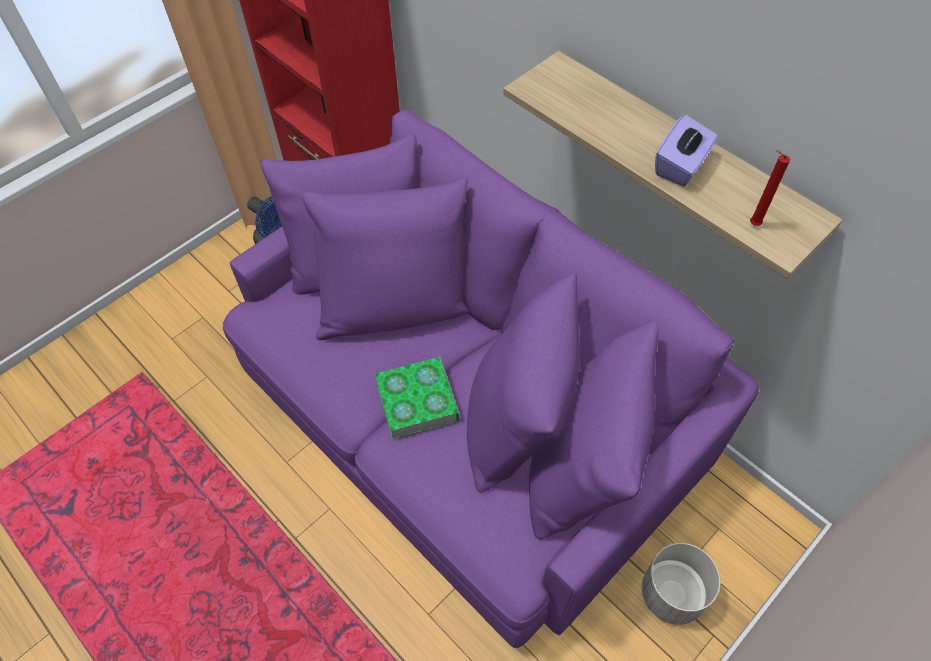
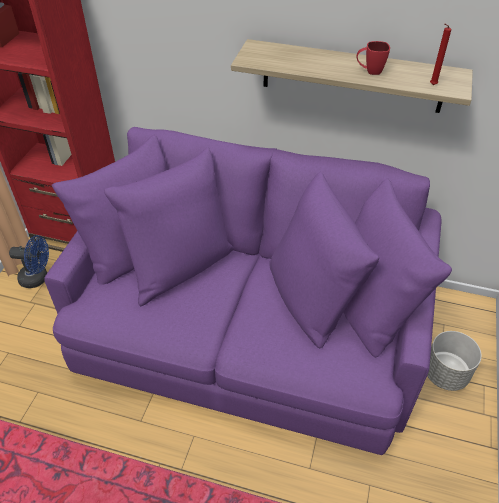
camera: 30 degrees left, 10 degrees down
(417, 401) = (239, 313): book -> none
(681, 166) = (369, 71): purple tissue box -> red mug

